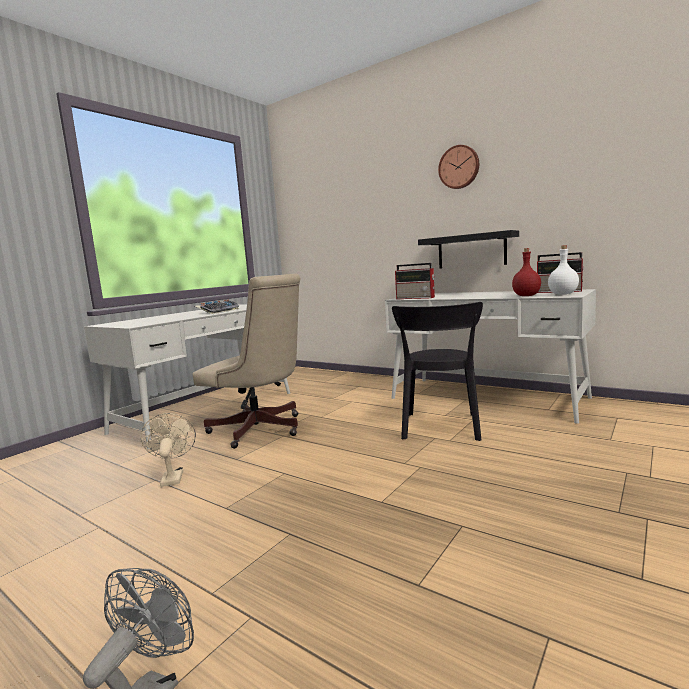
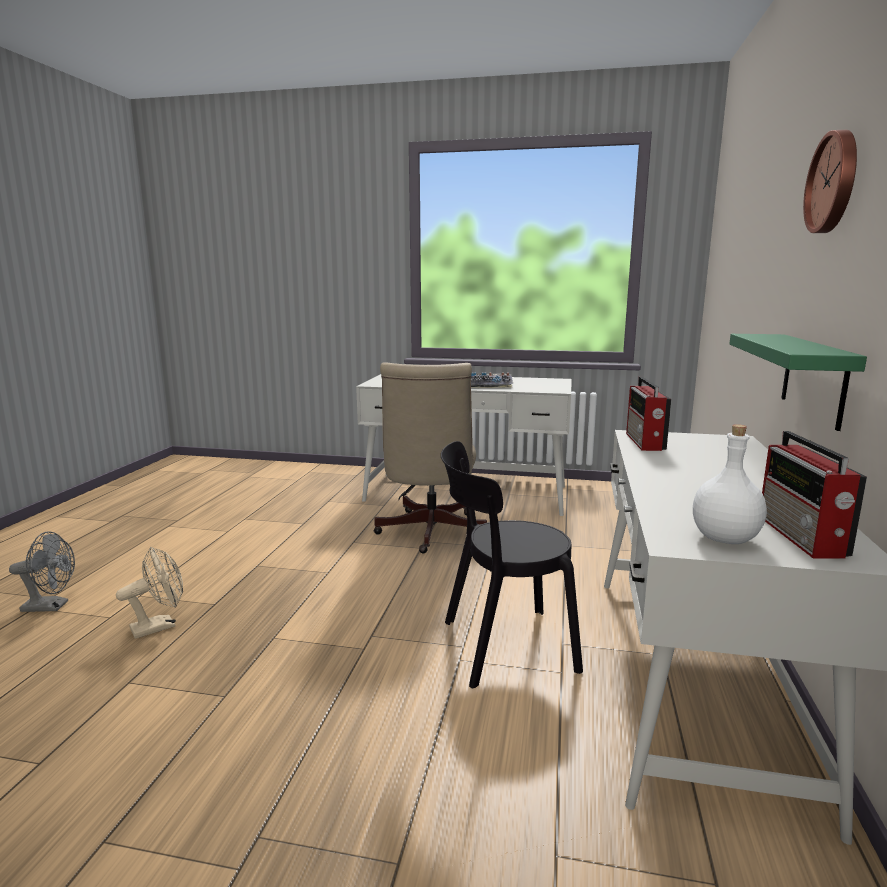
camera: 65 degrees right, 5 degrees up
(172, 477) = (309, 528): beige fan -> beige fan (160, 626)
(471, 251) = (813, 378): black shelf -> green shelf
(526, 296) = (679, 509): red bottle -> none

